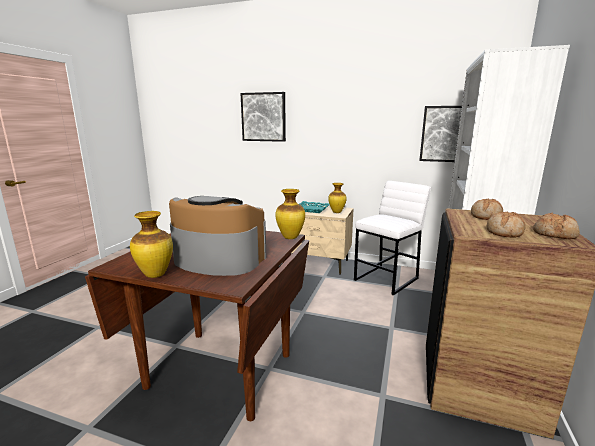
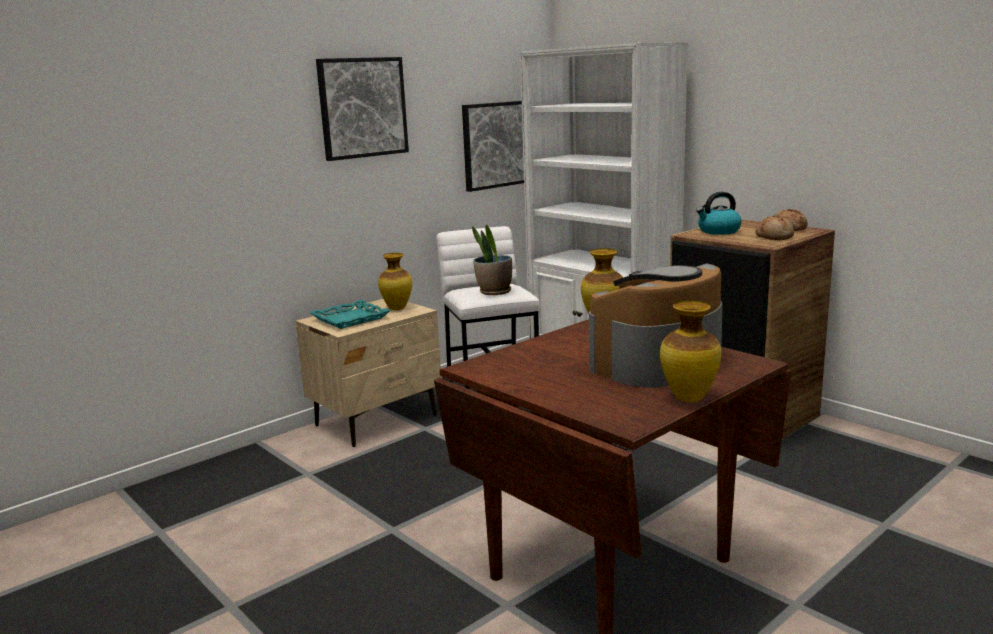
camera: 60 degrees left, 0 degrees up
(263, 117) = (186, 146): picture -> picture (362, 107)
(383, 220) = (494, 292): none -> potted plant
(486, 216) = (718, 231): bread -> kettle

